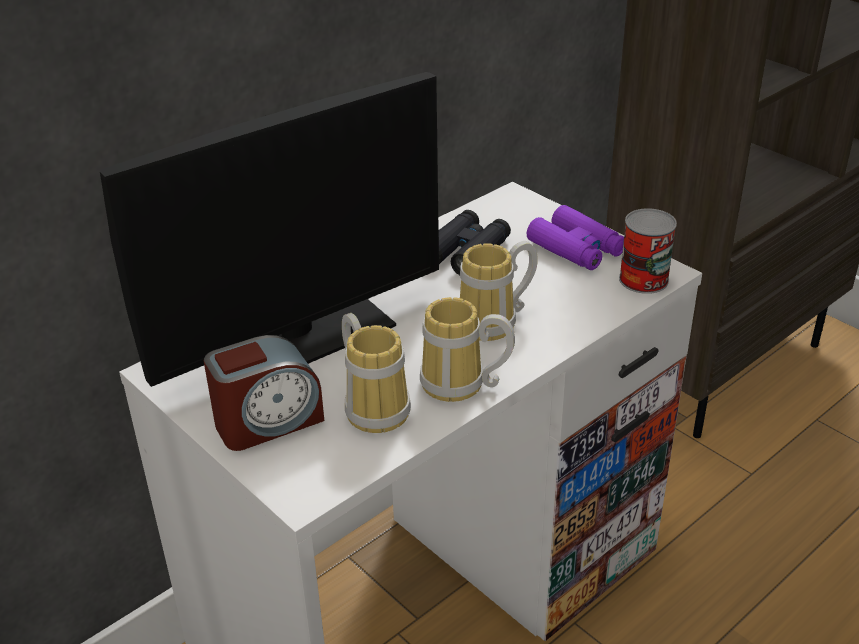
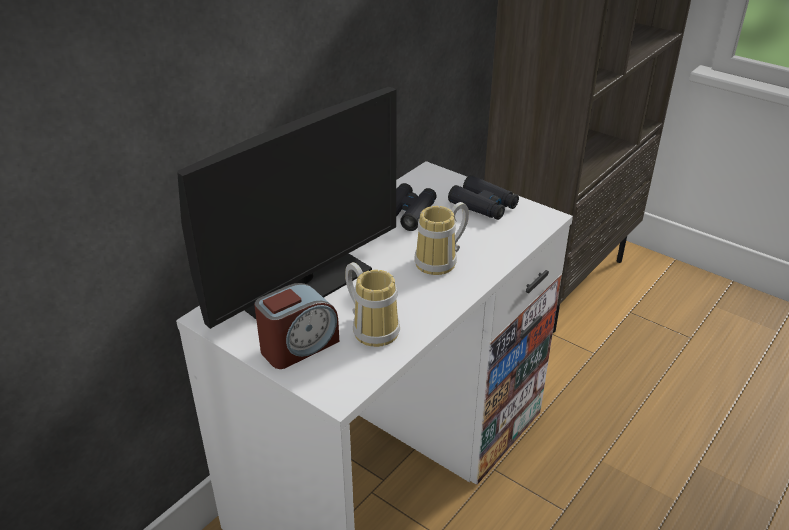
camera: 10 degrees left, 0 degrees up
(460, 387) = (429, 309): mug -> none
(576, 248) = (483, 205): purple binoculars -> black binoculars
(643, 279) = (535, 223): can -> none

